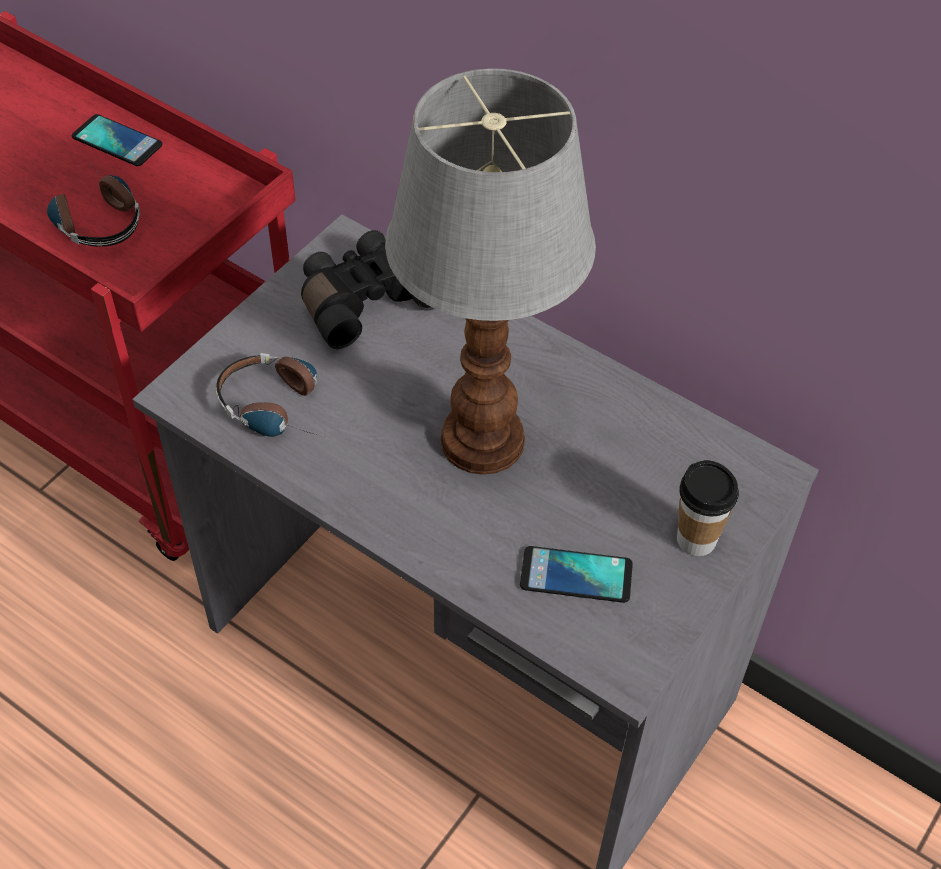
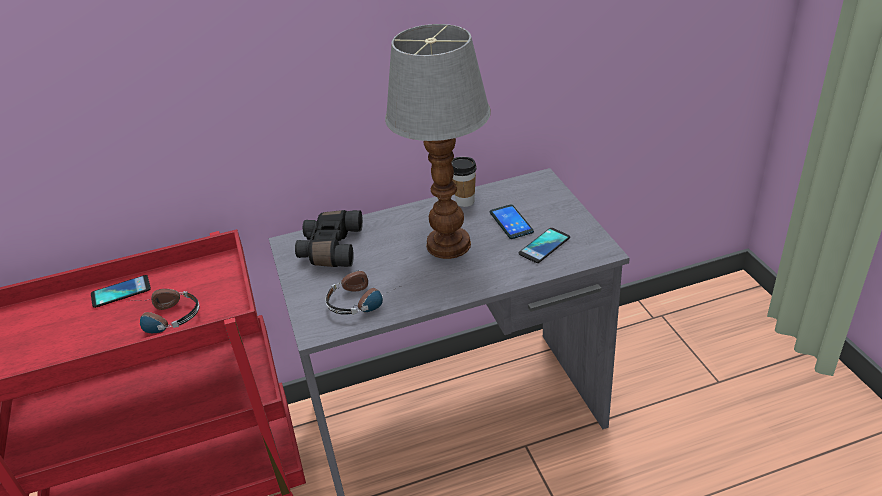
camera: 50 degrees left, 15 degrees down
(606, 494) = (511, 222): none -> phone
(696, 539) = (555, 208): cup -> cup (465, 201)

